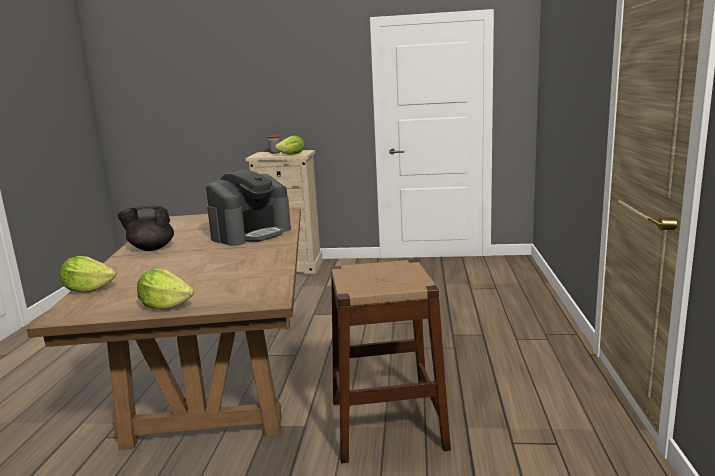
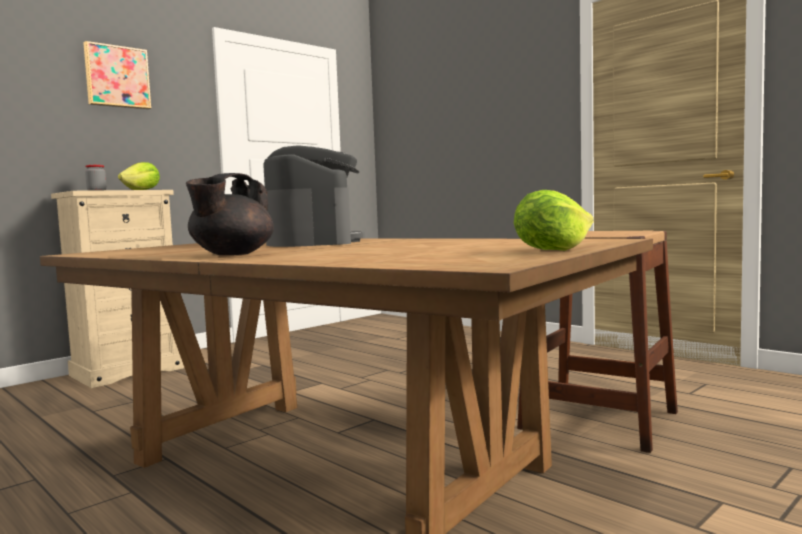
camera: 50 degrees left, 10 degrees down
(88, 289) = (368, 263): lettuce -> none
(298, 70) = (117, 77): none -> picture

